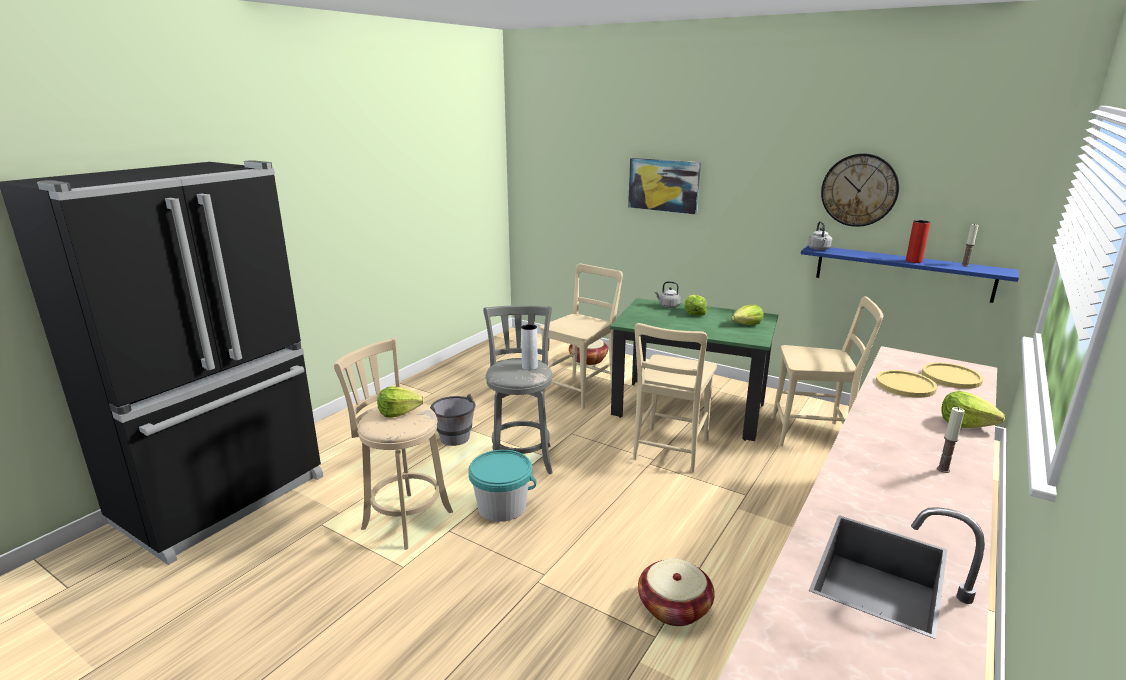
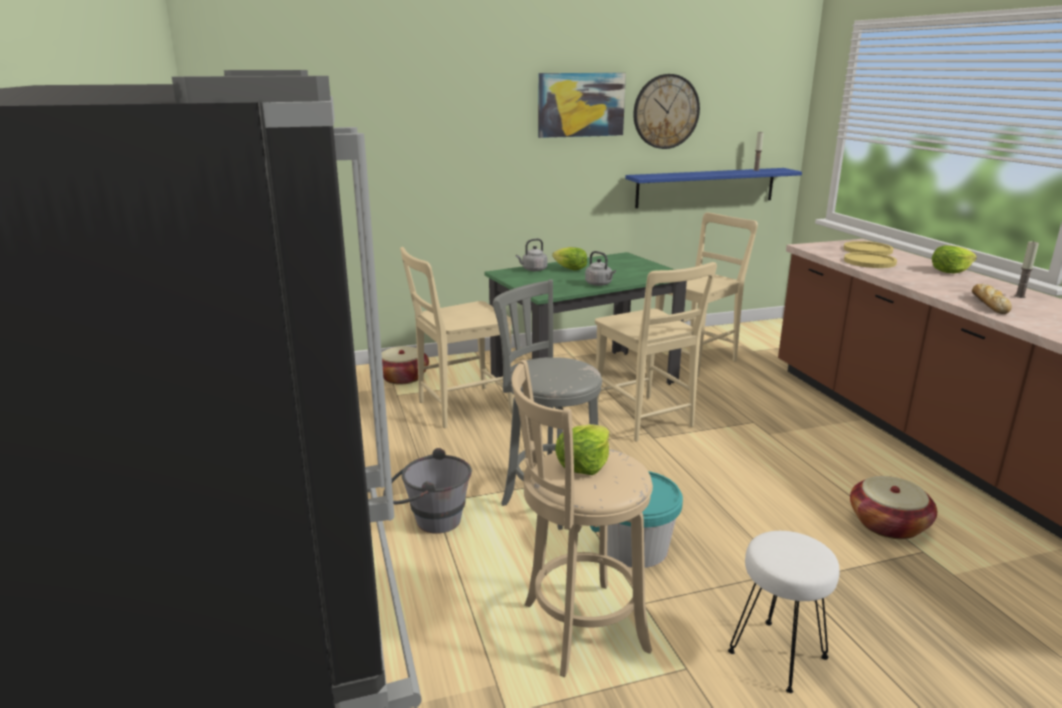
camera: 50 degrees left, 0 degrees up
(446, 597) = (776, 655): none -> white stool
(529, 367) = (564, 364): grey vase -> none
(580, 390) = (460, 408): beige chair -> beige chair turned 105 degrees counterclockwise
(663, 185) = (458, 128): picture -> picture (581, 105)
(747, 325) = (632, 265): lettuce -> none
(819, 249) = (646, 176): grey kettle -> grey kettle (599, 284)
(873, 457) = (988, 304): none -> bread
(913, 261) = (724, 173): red vase -> none

